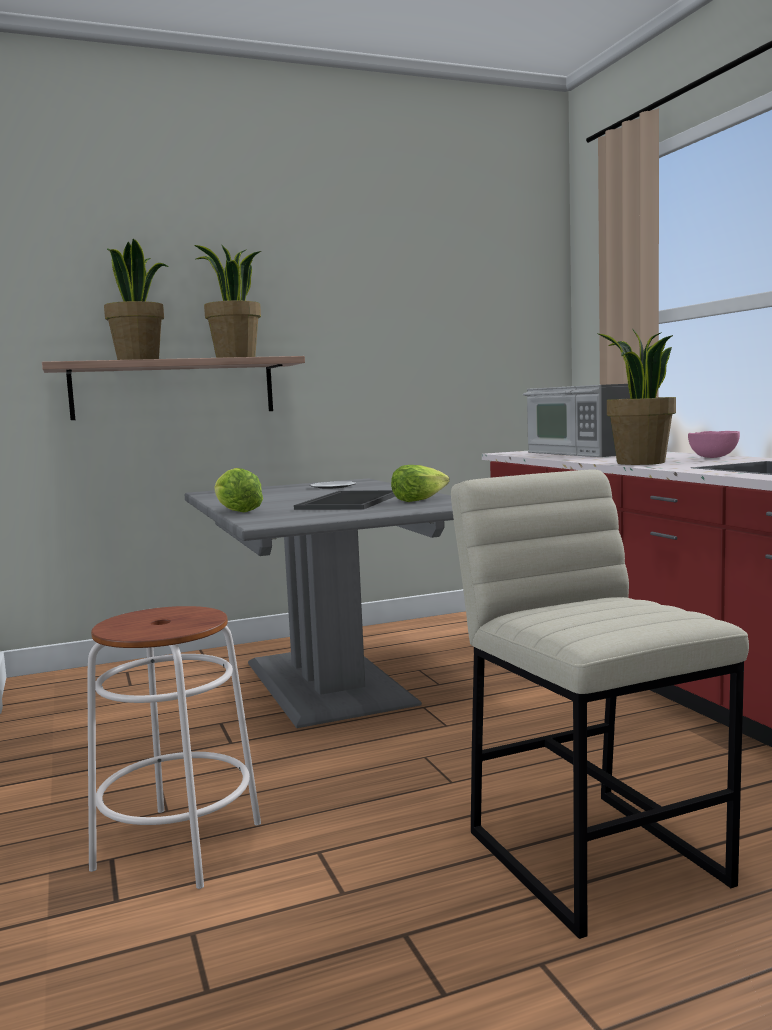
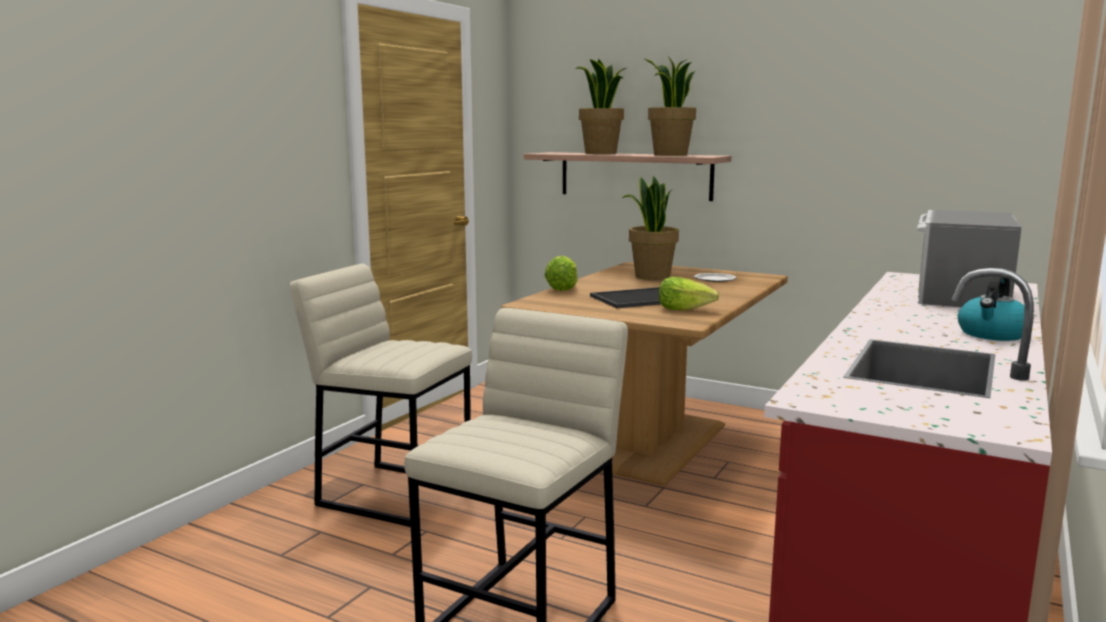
camera: 50 degrees right, 5 degrees up
(178, 845) = (391, 493): white stool -> beige chair
(329, 682) = (652, 443): grey dining table -> brown dining table
(639, 463) = (884, 321): potted plant -> potted plant (651, 276)
(713, 457) = (992, 334): pink bowl -> kettle

